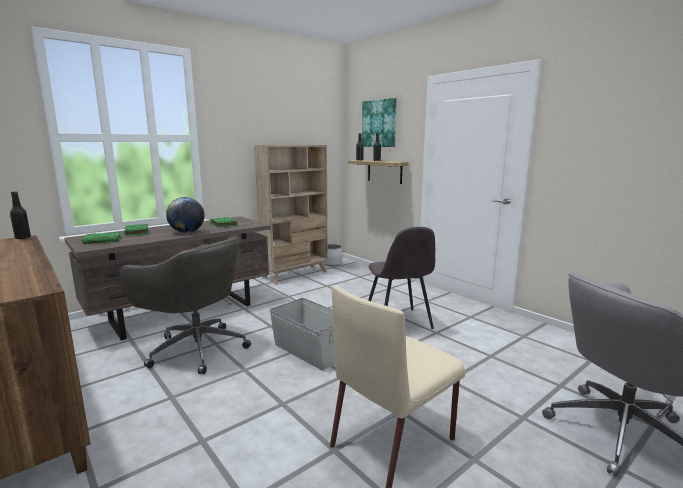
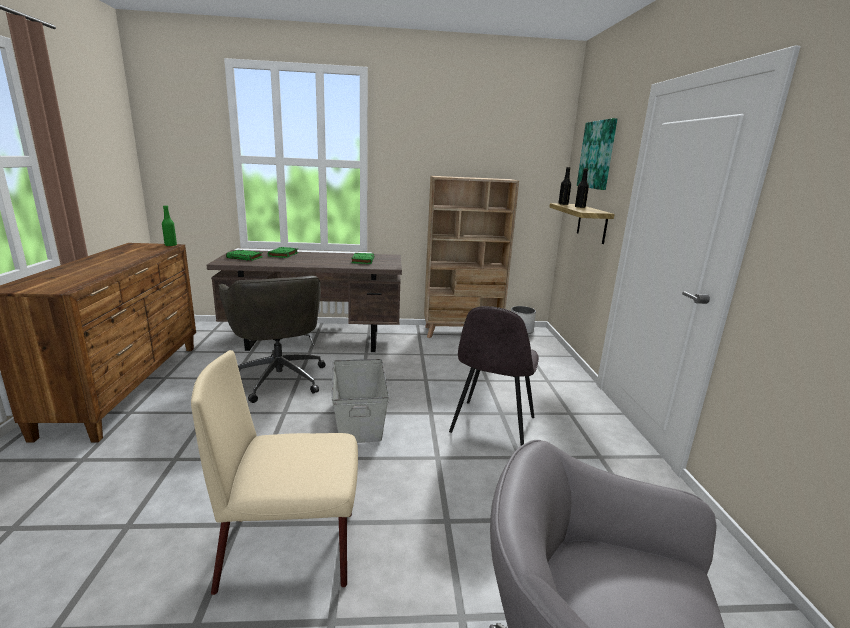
camera: 35 degrees right, 5 degrees up
(23, 238) = (170, 245): black bottle -> green bottle
(187, 232) = (315, 263): globe -> none

